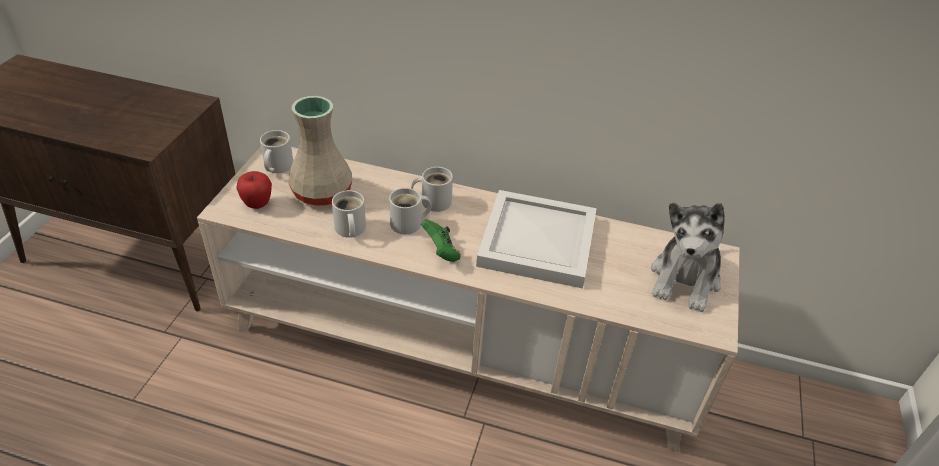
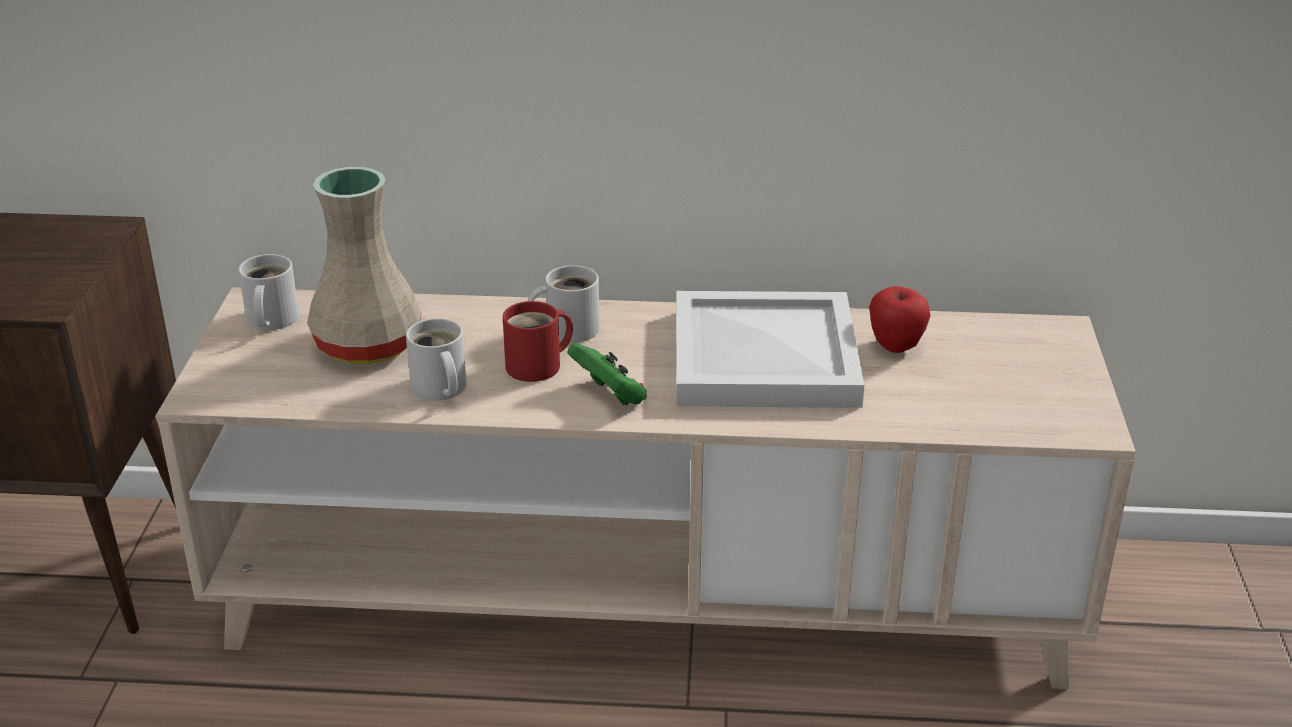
camera: 10 degrees left, 10 degrees down
(257, 204) = (259, 378): apple -> apple (895, 346)
(409, 224) = (539, 366): white mug -> red mug
(685, 279) = (1020, 370): plush toy -> none

